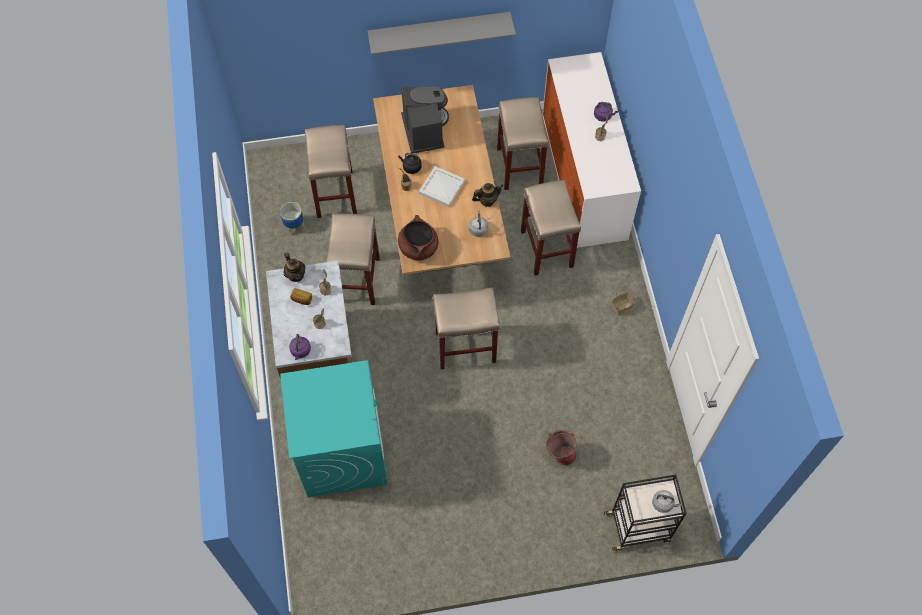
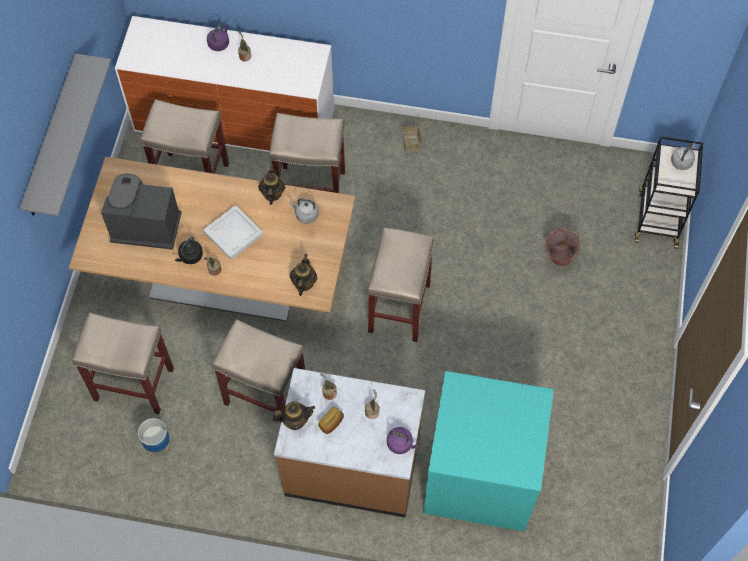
camera: 70 degrees left, 0 degrees up
(418, 247) = (303, 283): brown cooking pot -> teapot

